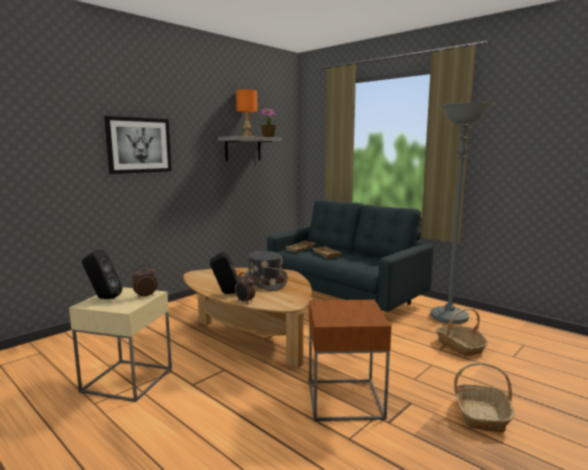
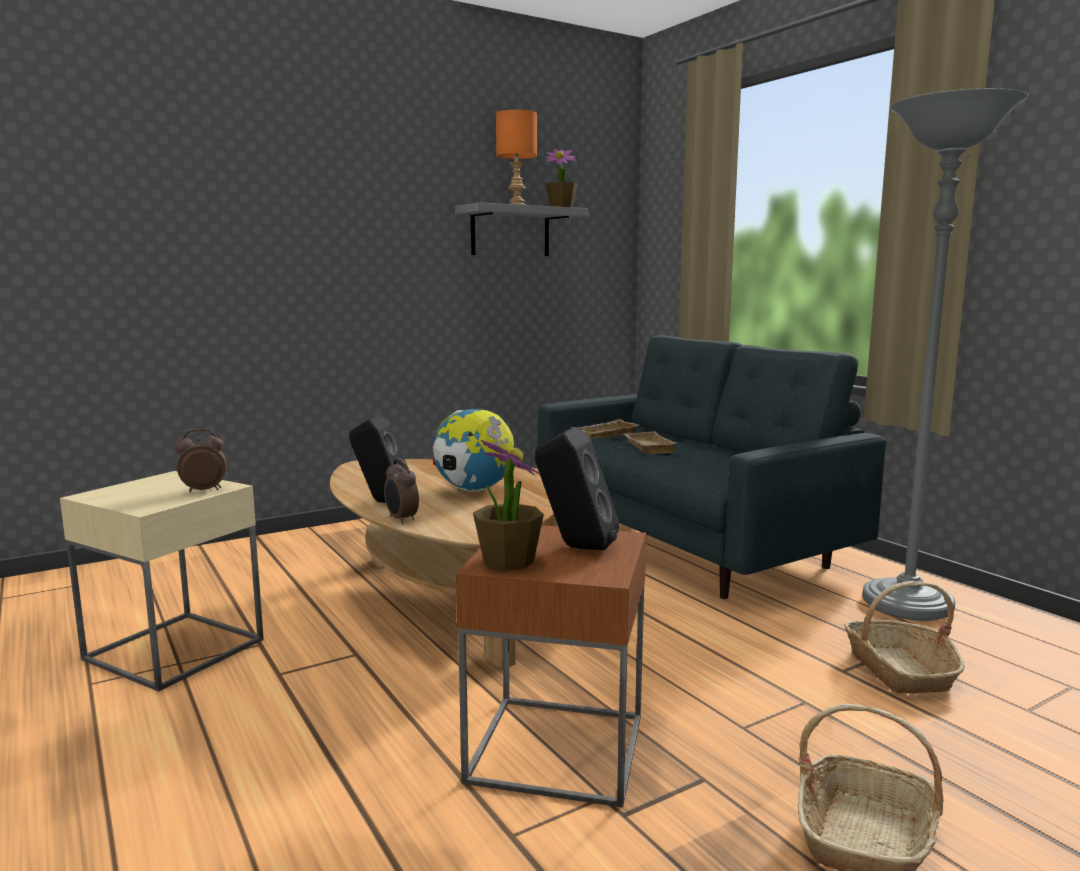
camera: 15 degrees right, 0 degrees up
(103, 298) = (131, 488): black speaker -> black speaker (575, 547)
(139, 145) = (288, 218): picture -> none
(264, 283) = (473, 490): grey hat -> globe
(331, 319) = (508, 561): none -> potted plant

